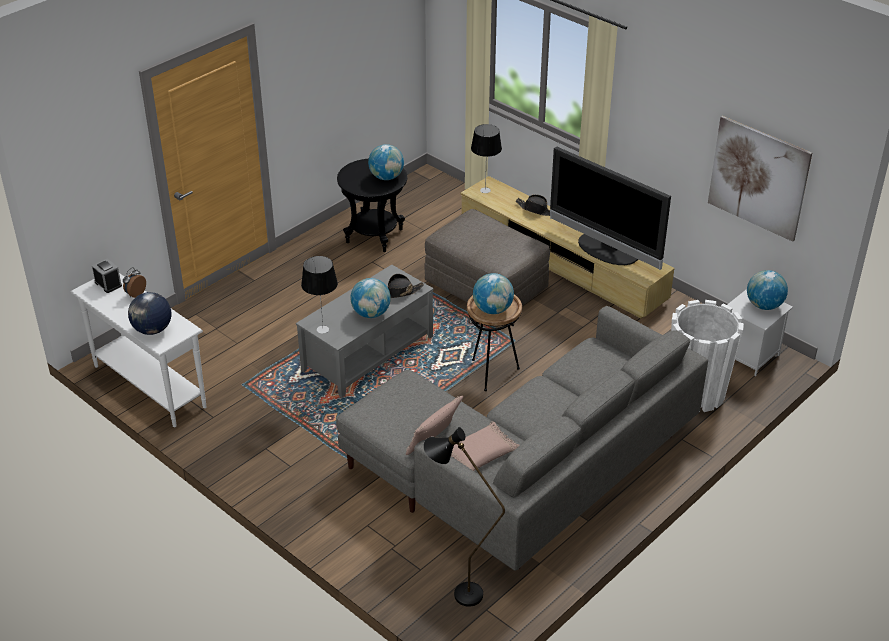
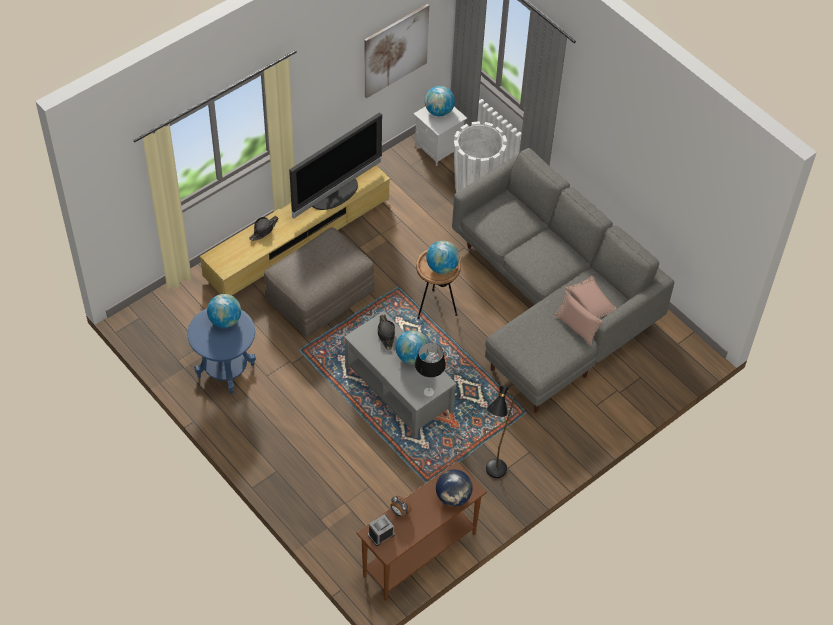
camera: 85 degrees left, 15 degrees up
(148, 387) = (419, 556): white console table -> brown console table
(374, 236) = (226, 371): black side table -> blue side table
(457, 593) = (662, 358): black floor lamp -> black floor lamp (493, 475)
(485, 190) = (223, 262): table lamp -> none

